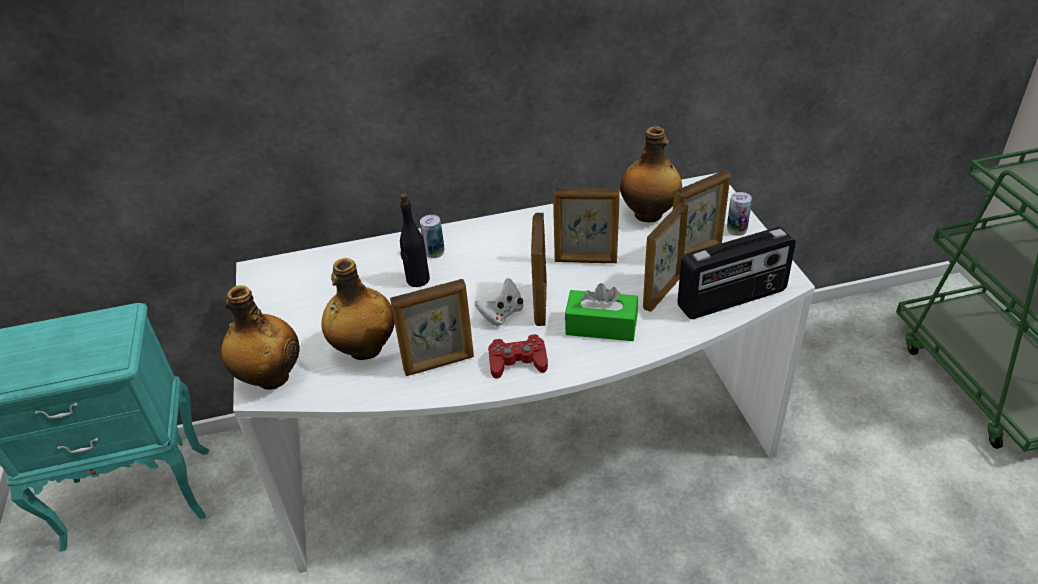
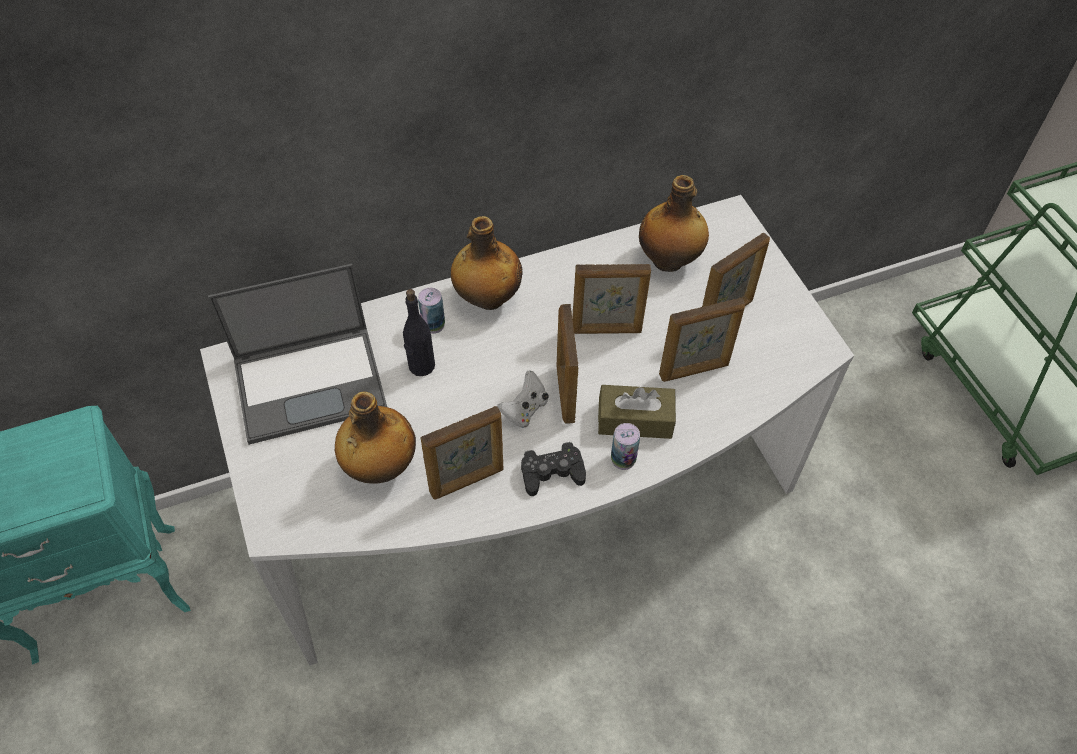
camera: 10 degrees left, 15 degrees up
(270, 378) = (281, 511): bottle -> bottle (487, 298)
(321, 288) = (312, 382): none -> laptop
(518, 362) = (552, 473): red game controller -> black game controller
(601, 326) = (635, 420): green tissue box -> brown tissue box
(662, 292) = (694, 370): picture frame -> picture frame turned 135 degrees counterclockwise
(732, 299) = (770, 377): radio -> none
(736, 230) = (766, 279): can -> can (623, 459)

